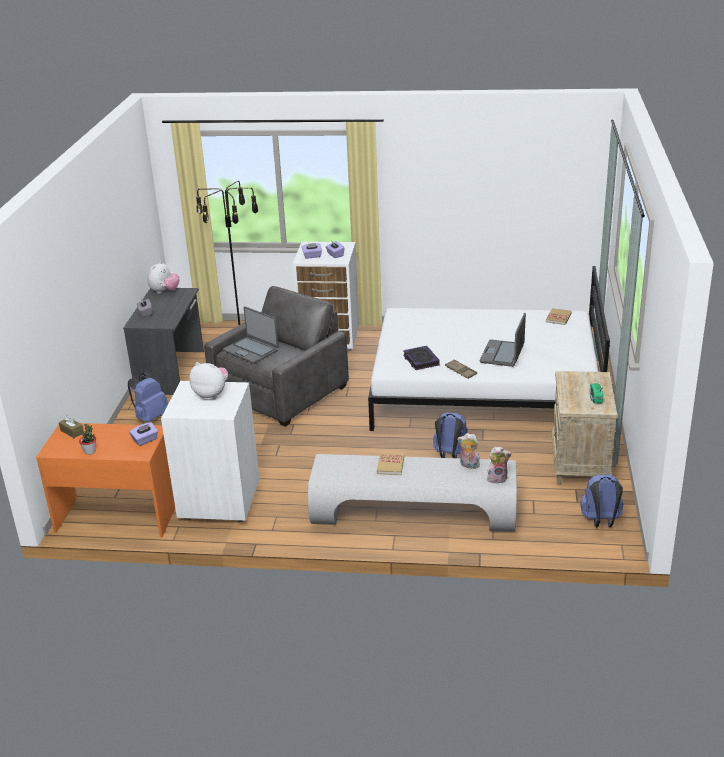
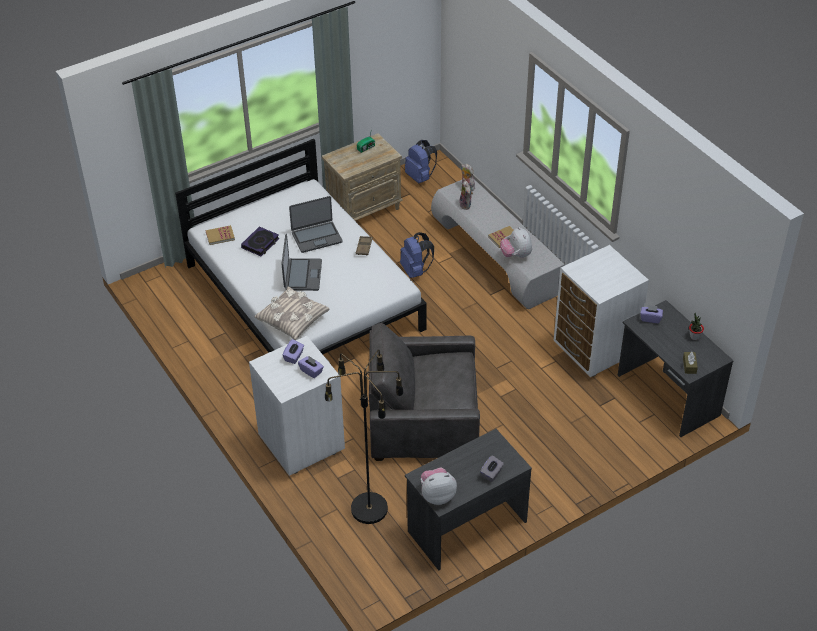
camera: 130 degrees left, 15 degrees up
(117, 515) = (667, 396): orange desk -> grey desk
(150, 417) = (546, 478): blue backpack -> none
(211, 394) = (595, 275): plush toy -> plush toy (516, 255)
(251, 350) = (453, 385): laptop -> laptop (302, 275)
(413, 316) = (292, 321): none -> beige pillow
(421, 360) = (368, 276): book -> book (260, 243)

